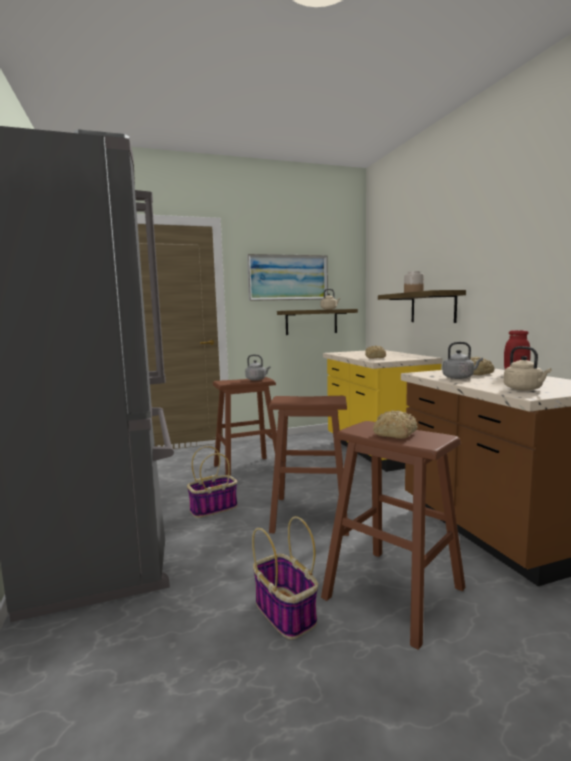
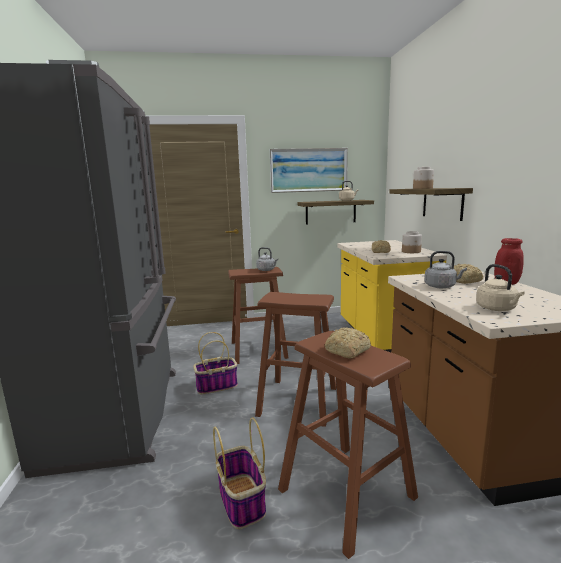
camera: 10 degrees right, 5 degrees up
(405, 356) = (411, 251): none -> jar

